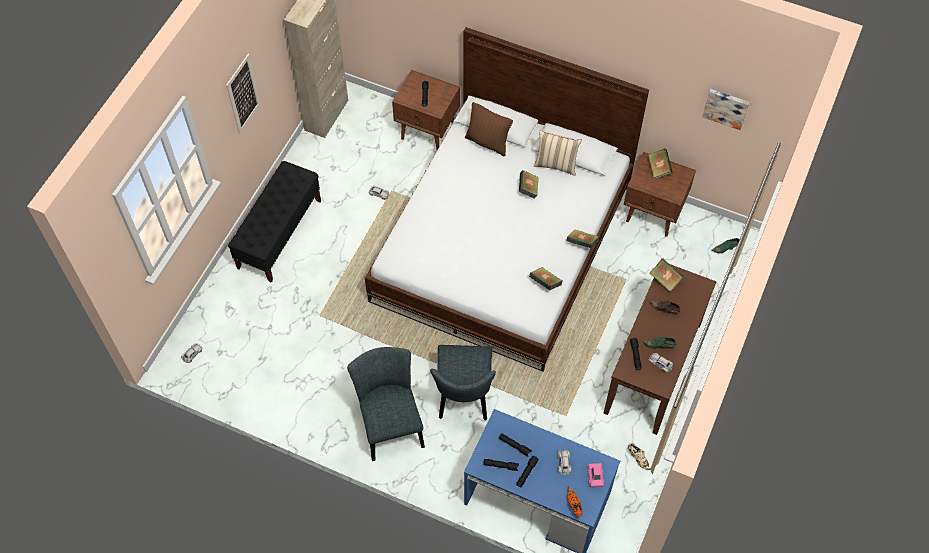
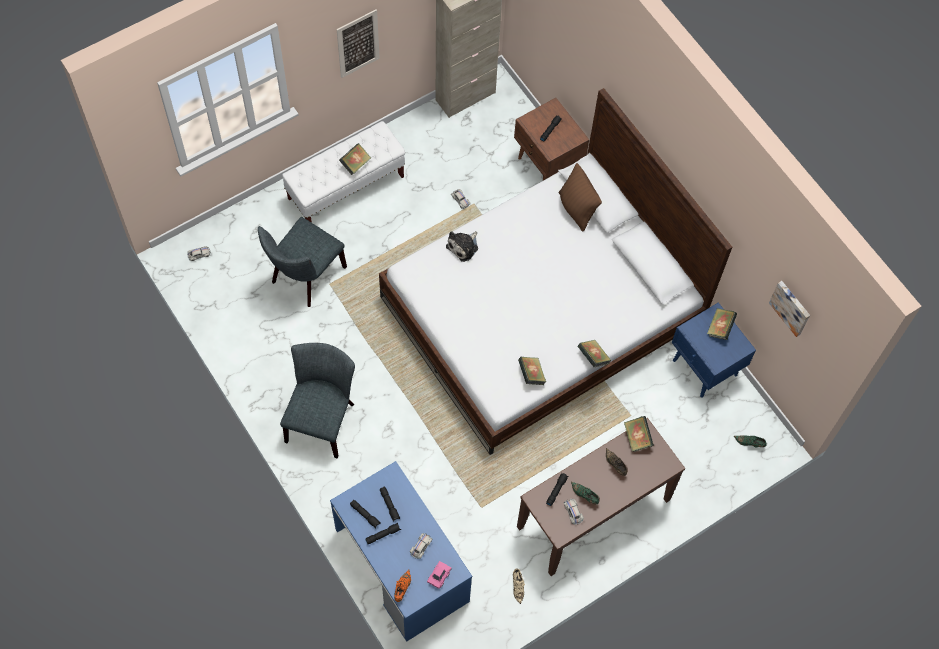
camera: 30 degrees right, 5 degrees up
(280, 234) = (346, 188): black bench -> white bench
(421, 217) = (463, 246): none -> plush toy
(464, 397) = (402, 435): grey chair -> grey chair (305, 277)
(528, 189) = (581, 276): book -> book (355, 164)
(556, 164) = (625, 267): beige pillow -> none
(653, 214) = (705, 368): brown nightstand -> blue nightstand

